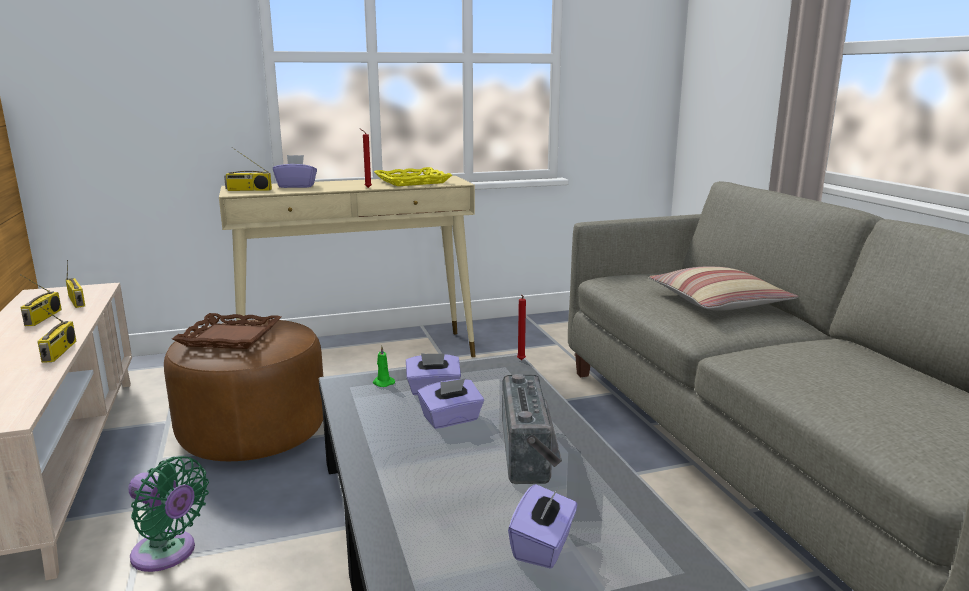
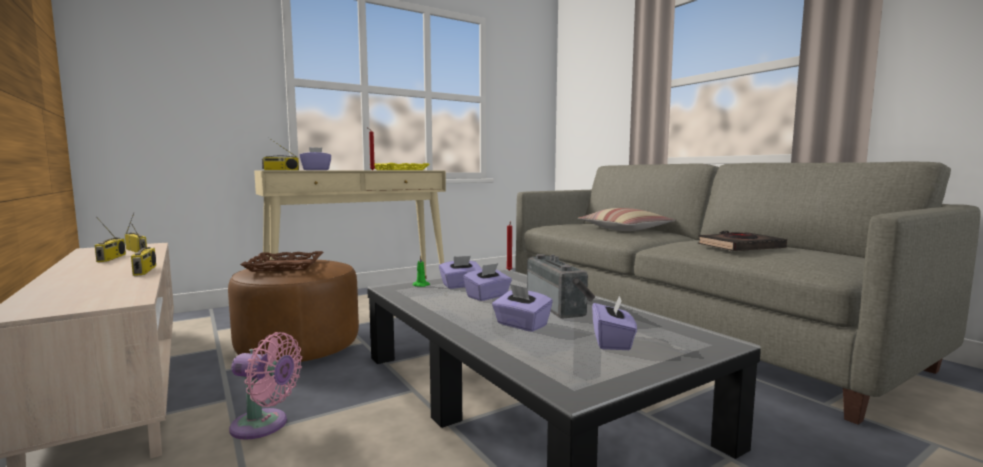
camera: 15 degrees left, 10 degrees down
(168, 554) = (264, 425): green fan -> pink fan
(451, 490) = (521, 325): none -> purple tissue box
(848, 382) = (740, 247): none -> black book

